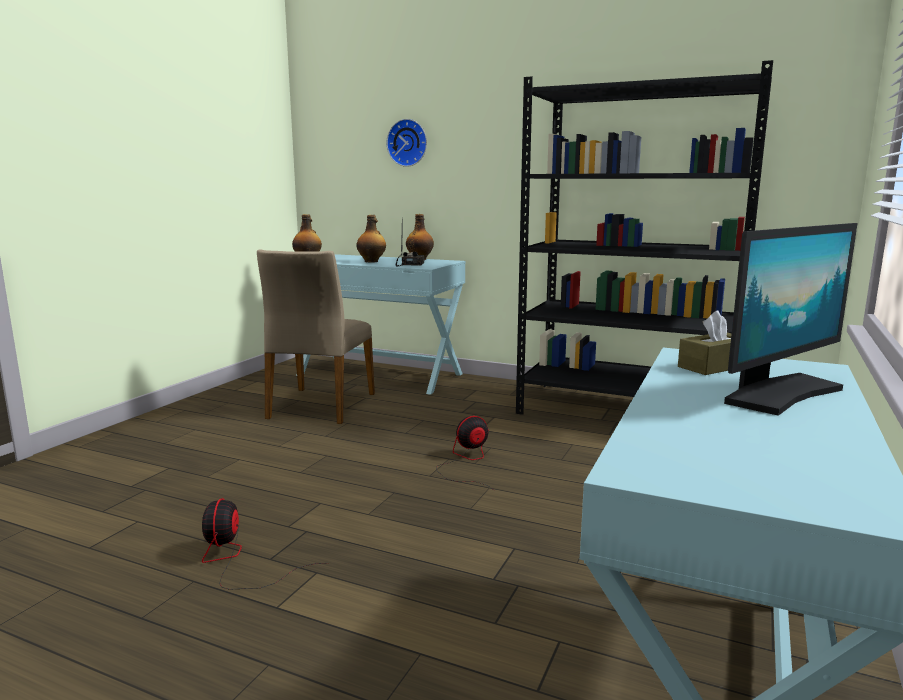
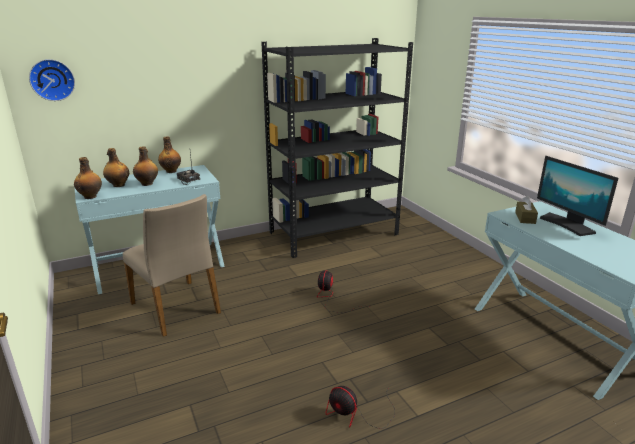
camera: 50 degrees left, 10 degrees up
(349, 259) = (118, 185): none -> bottle
(408, 143) = (142, 80): wall clock -> wall clock (52, 80)
(779, 394) = (567, 224): monitor -> monitor turned 150 degrees clockwise

